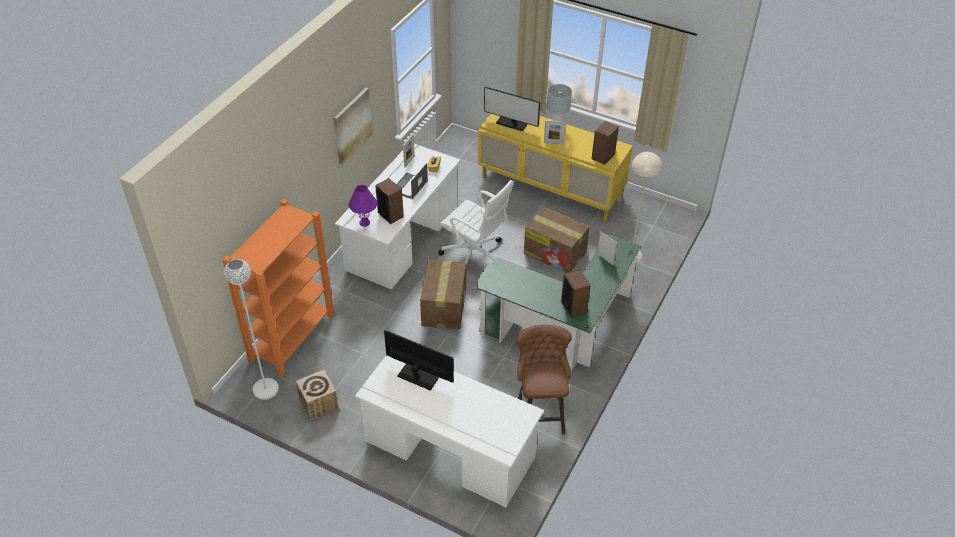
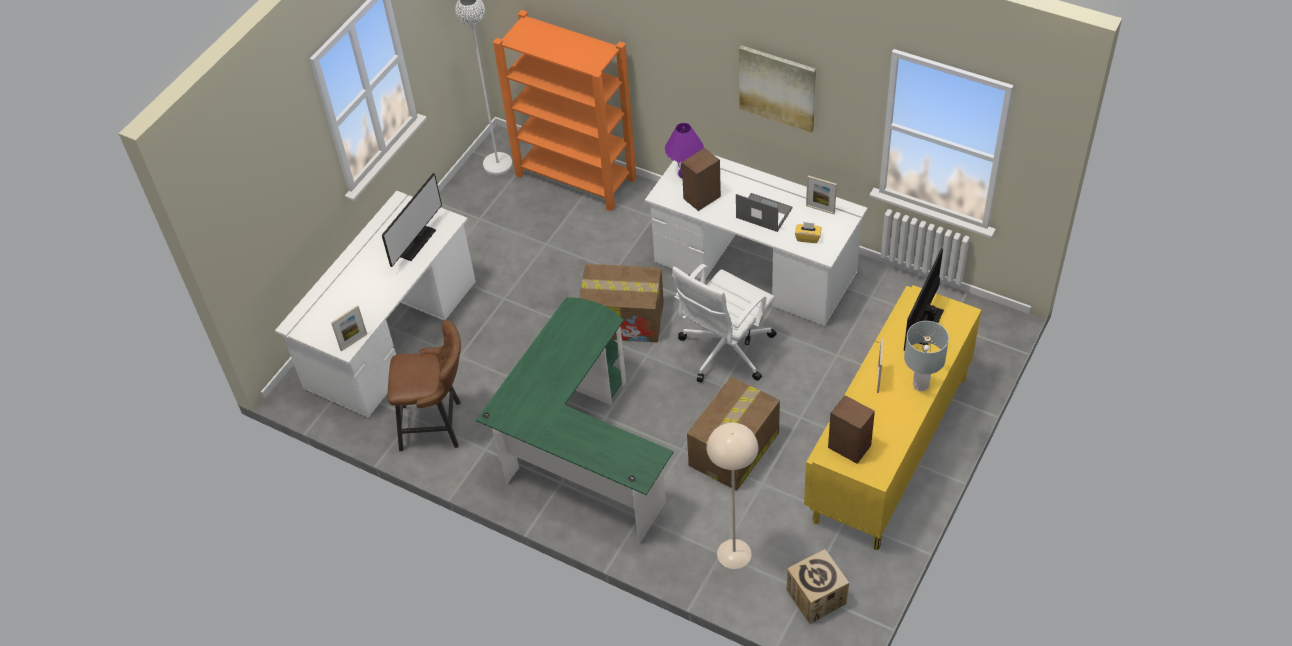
camera: 95 degrees right, 5 degrees up
(319, 404) = (472, 212): cardboard box -> cardboard box (816, 597)
(573, 307) = (523, 402): speaker -> none
(605, 259) = (617, 445): picture frame -> picture frame (353, 342)

